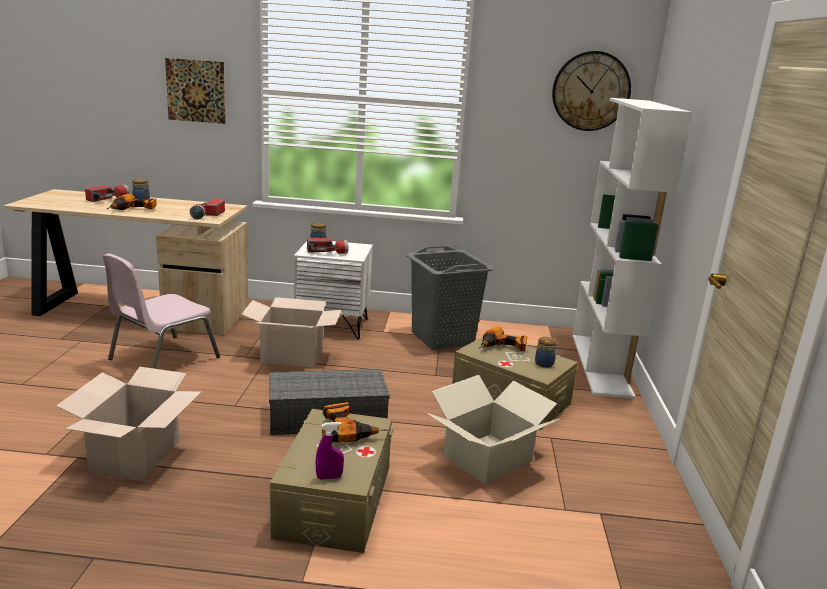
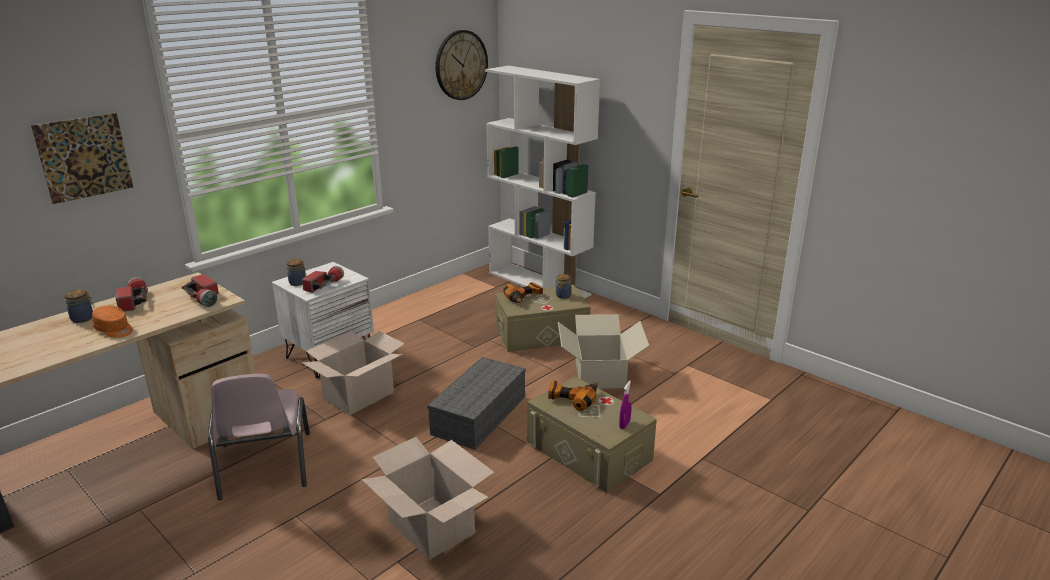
camera: 50 degrees left, 5 degrees up
(108, 199) = (35, 335): flashlight -> flashlight (134, 301)
(134, 210) = (115, 330): power drill -> orange cap
(442, 339) = (424, 320): grey laundry basket -> none

